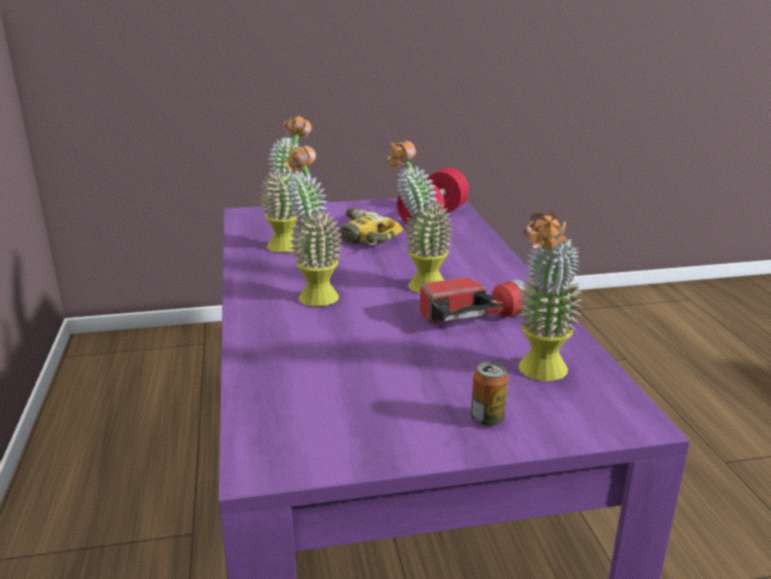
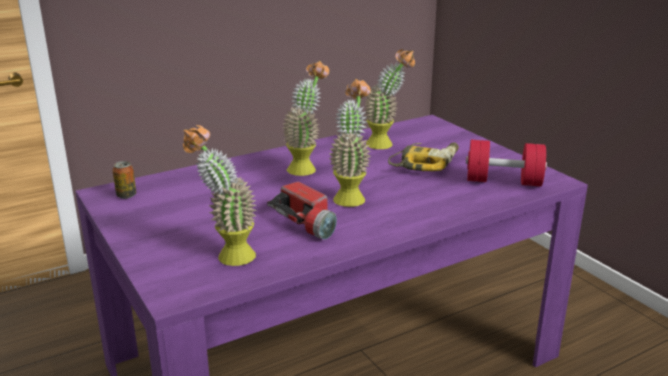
camera: 70 degrees right, 0 degrees up
(487, 419) = (162, 244): can -> can (126, 195)

